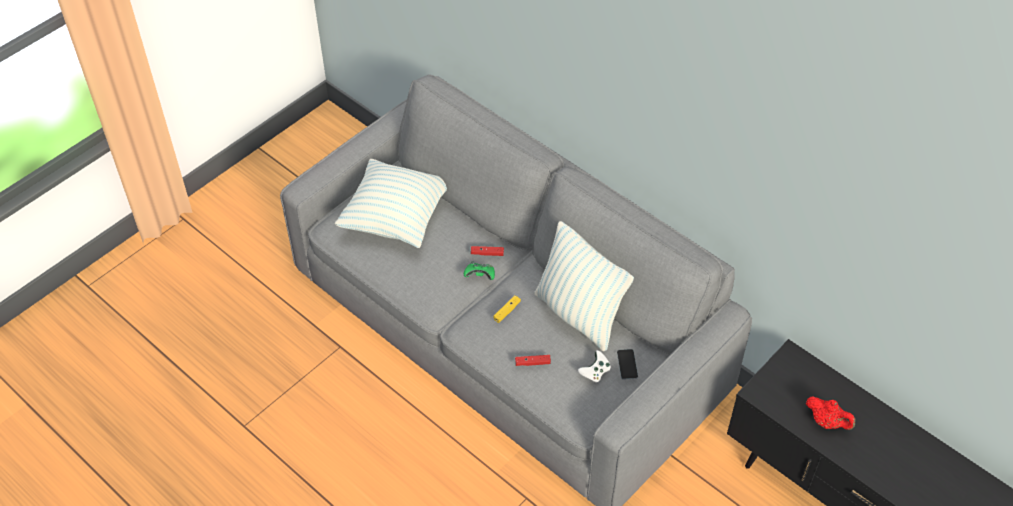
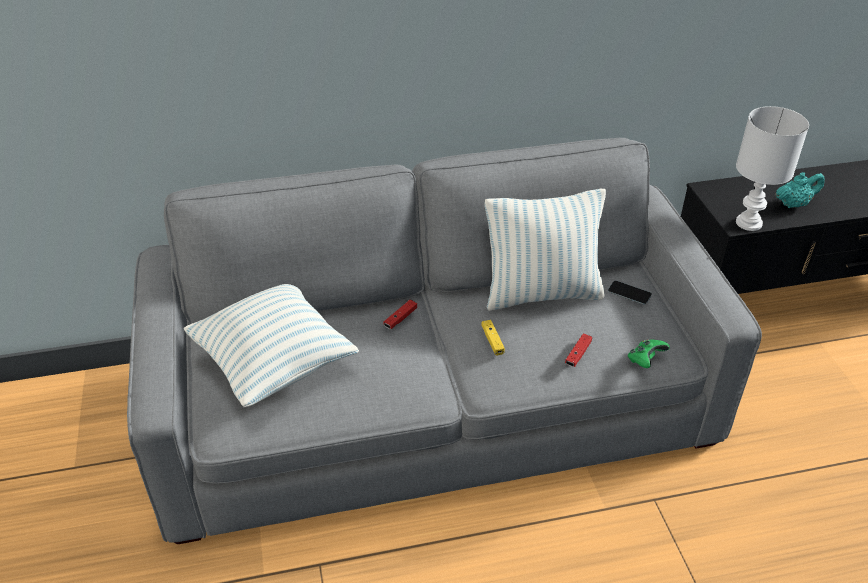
camera: 55 degrees left, 10 degrees down
(480, 276) = (424, 339): green game controller -> green game controller (645, 360)
(595, 372) = (623, 318): white game controller -> none
(766, 400) = (748, 223): none -> white table lamp
(827, 422) = (794, 204): red teapot -> turquoise teapot

